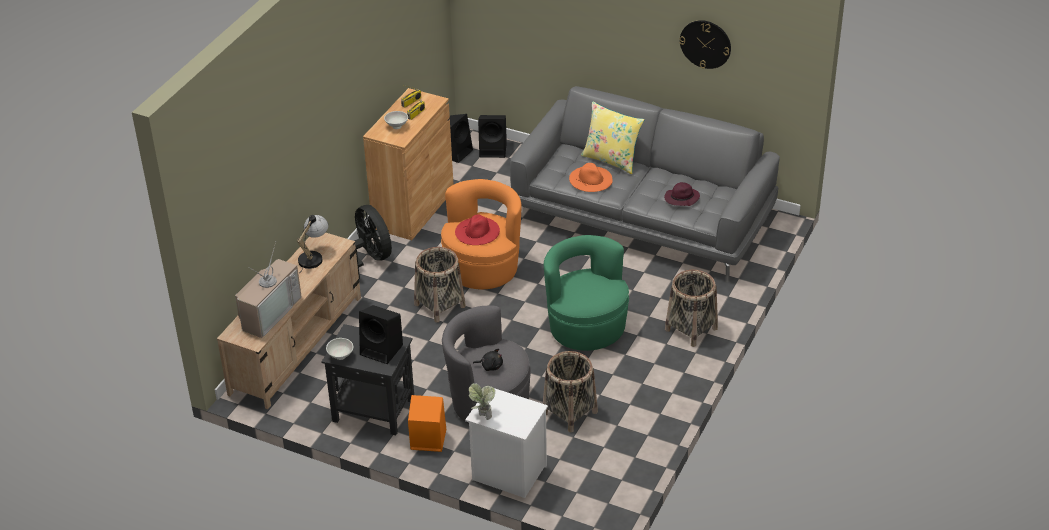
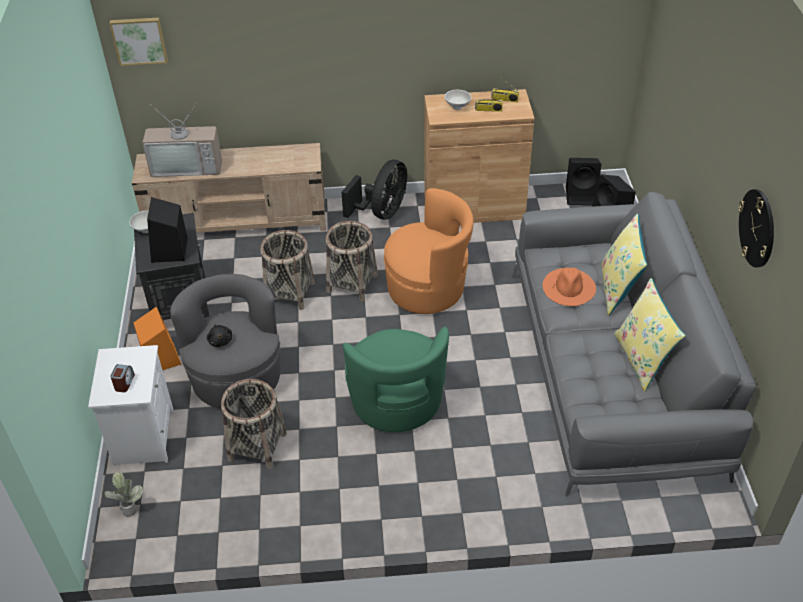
camera: 60 degrees right, 5 degrees up
(210, 220) = (139, 40): none -> picture
(313, 256) = (280, 157): table lamp -> none
(477, 231) = (418, 244): red hat -> none
(482, 415) = (110, 358): potted plant -> potted plant (129, 507)
(516, 413) = (124, 383): none -> alarm clock
(586, 327) = (397, 403): green armchair -> green armchair turned 135 degrees clockwise
(681, 199) = (602, 374): purple hat -> none
(682, 178) = (642, 359): none -> yellow pillow
(691, 329) = (458, 494): basket -> basket (290, 292)

